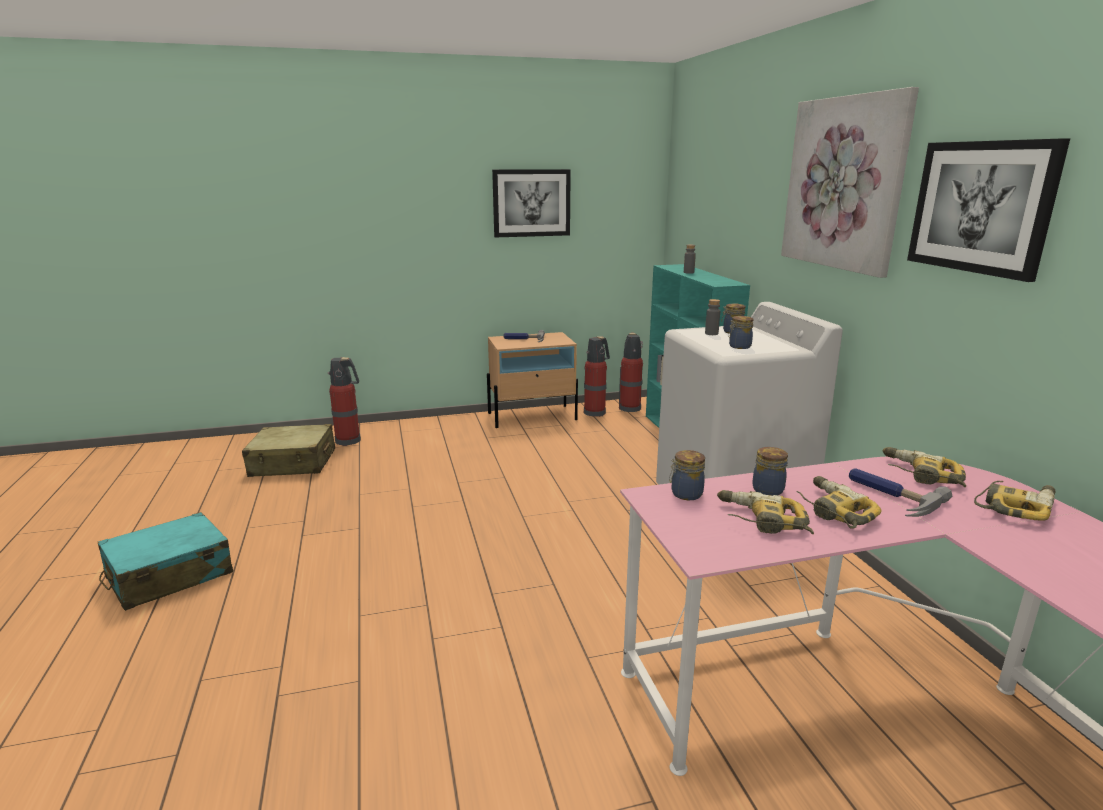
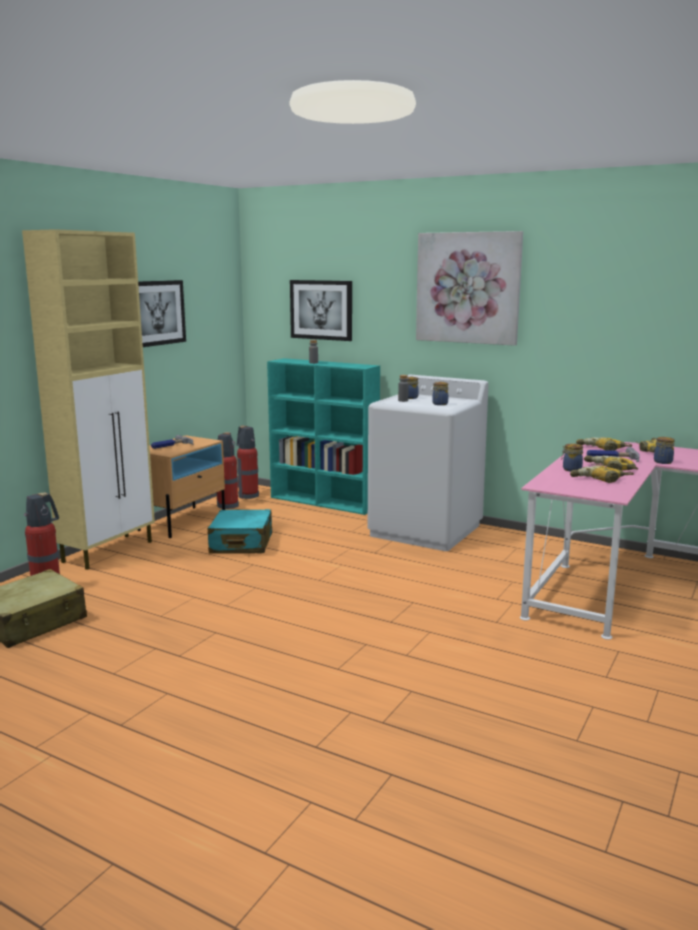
camera: 45 degrees left, 5 degrees down
(169, 575) = (126, 726): turquoise suitcase -> turquoise suitcase (241, 544)
(437, 424) = (109, 551): none -> beige cabinet
(685, 494) = (550, 480): jar -> jar (662, 462)
(981, 207) = (579, 299): picture -> picture (321, 310)

